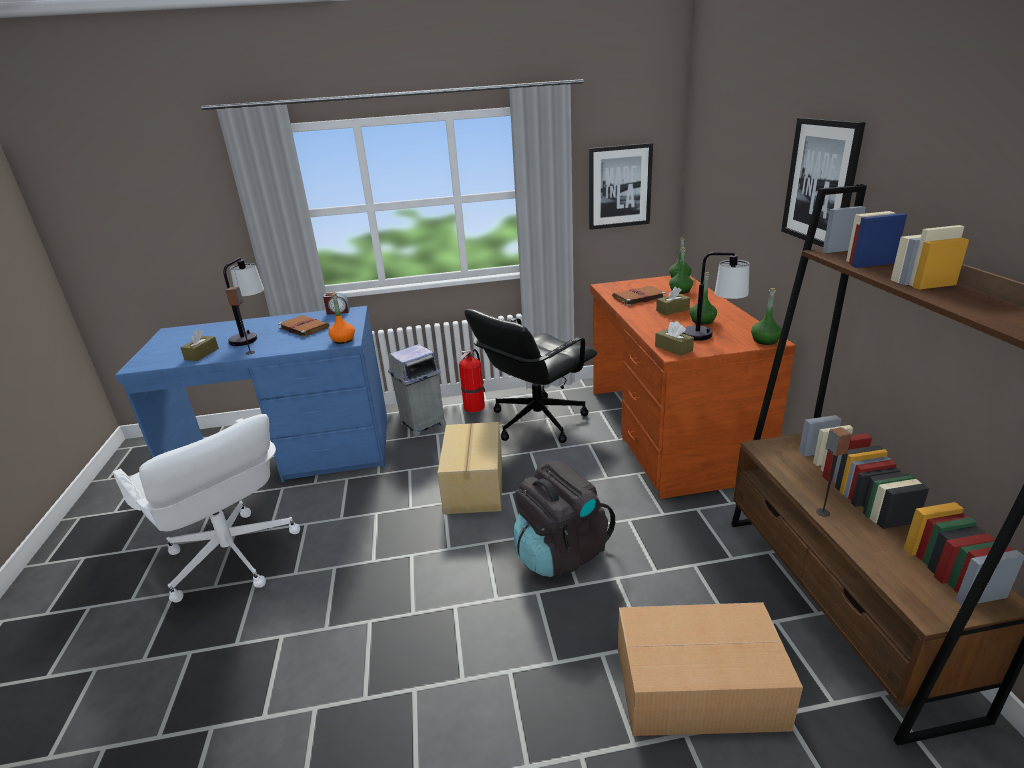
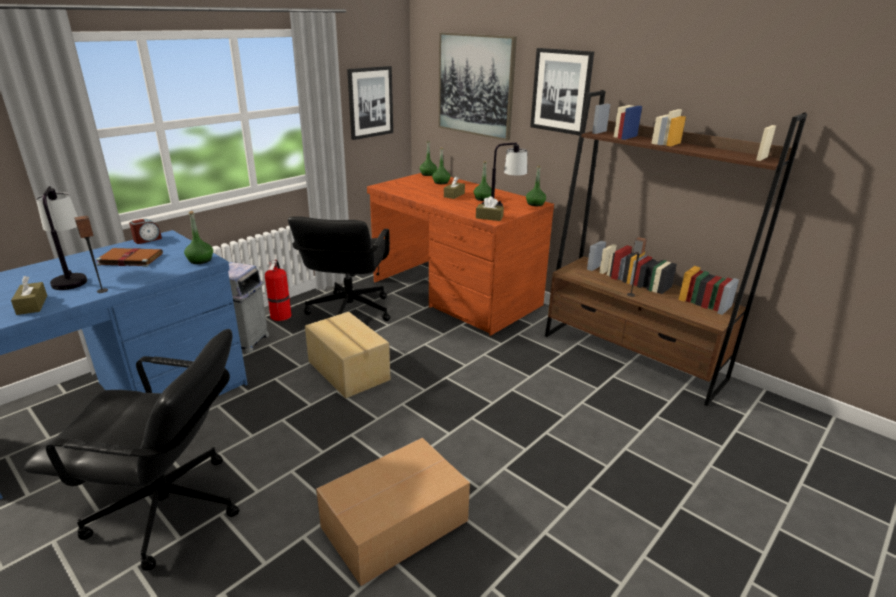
camera: 40 degrees left, 0 degrees up
(231, 558) = (168, 510): white office chair -> black office chair
(343, 340) = (200, 260): orange bottle -> green bottle
(560, 553) = (462, 389): black backpack -> none
(637, 297) = (418, 190): brown book -> none
(701, 688) = (611, 423): cardboard box -> cardboard box (397, 523)
(736, 169) = (475, 85): none -> picture

